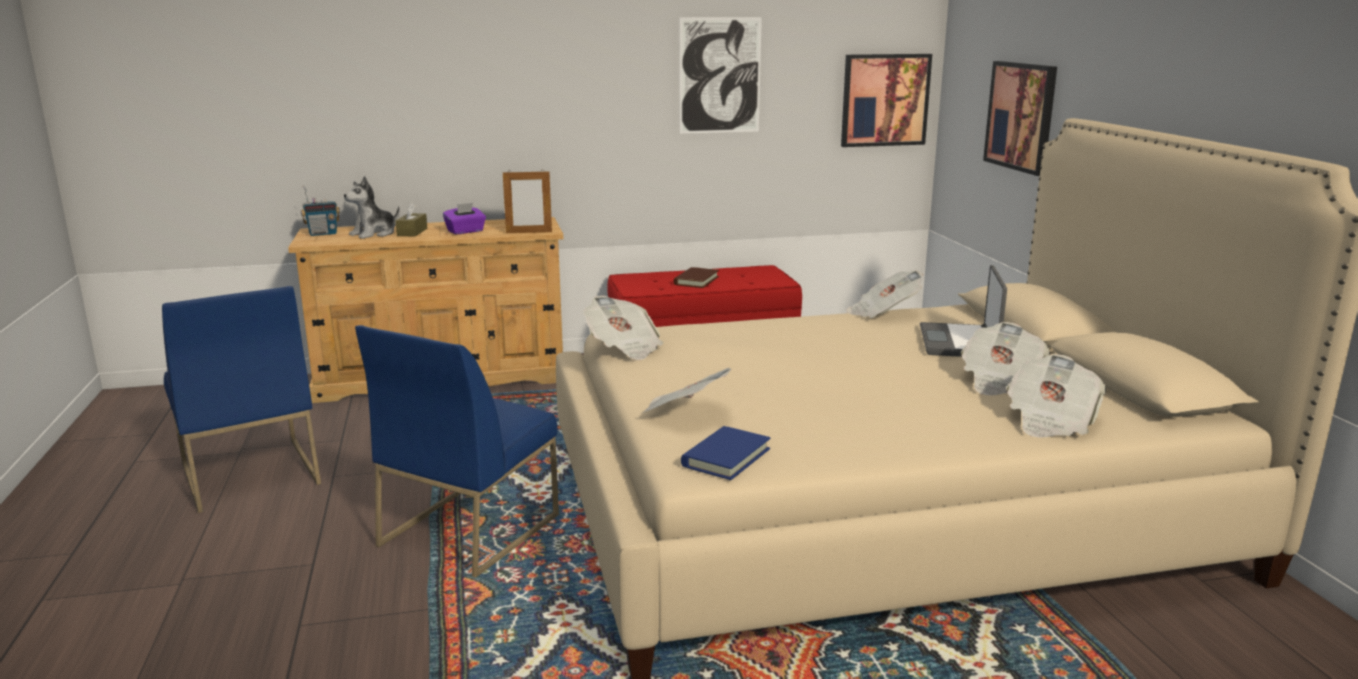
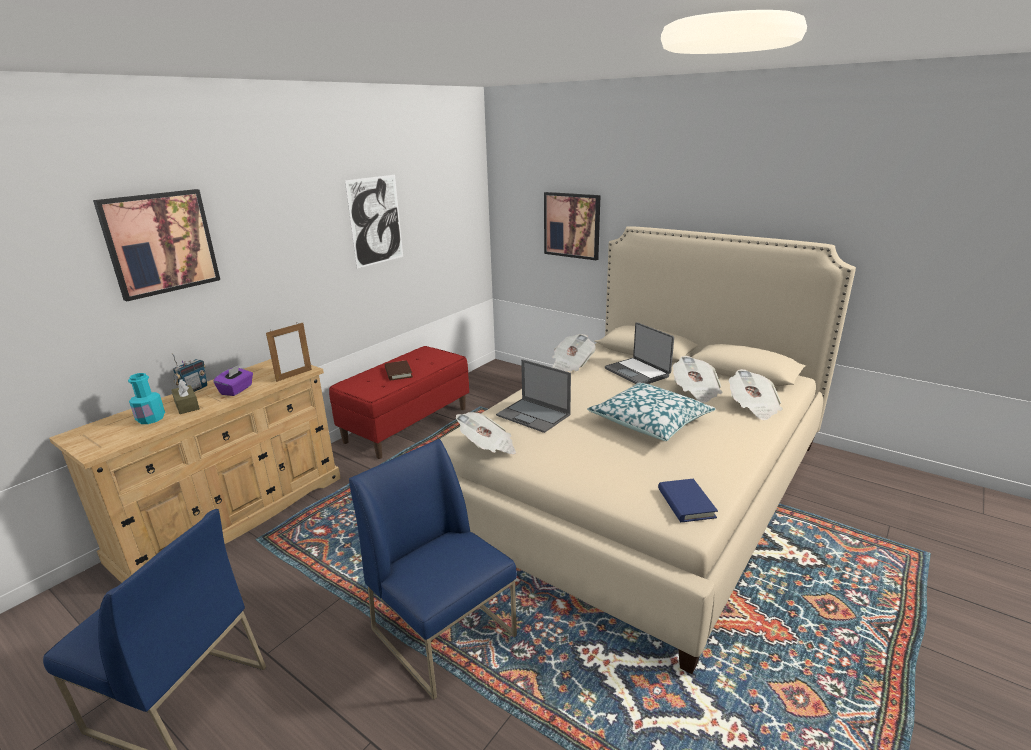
camera: 40 degrees left, 5 degrees up
(323, 234) = (92, 436): radio -> radio (194, 389)
(374, 234) = (151, 419): plush toy -> turquoise bottle
(469, 529) = (445, 633): blue chair -> blue chair turned 150 degrees clockwise
(685, 413) = (611, 482): newspaper -> none
(726, 338) = (534, 415): none -> laptop
(857, 386) = (650, 421): none -> pillow
(884, 100) = (465, 222): picture -> picture (160, 243)

